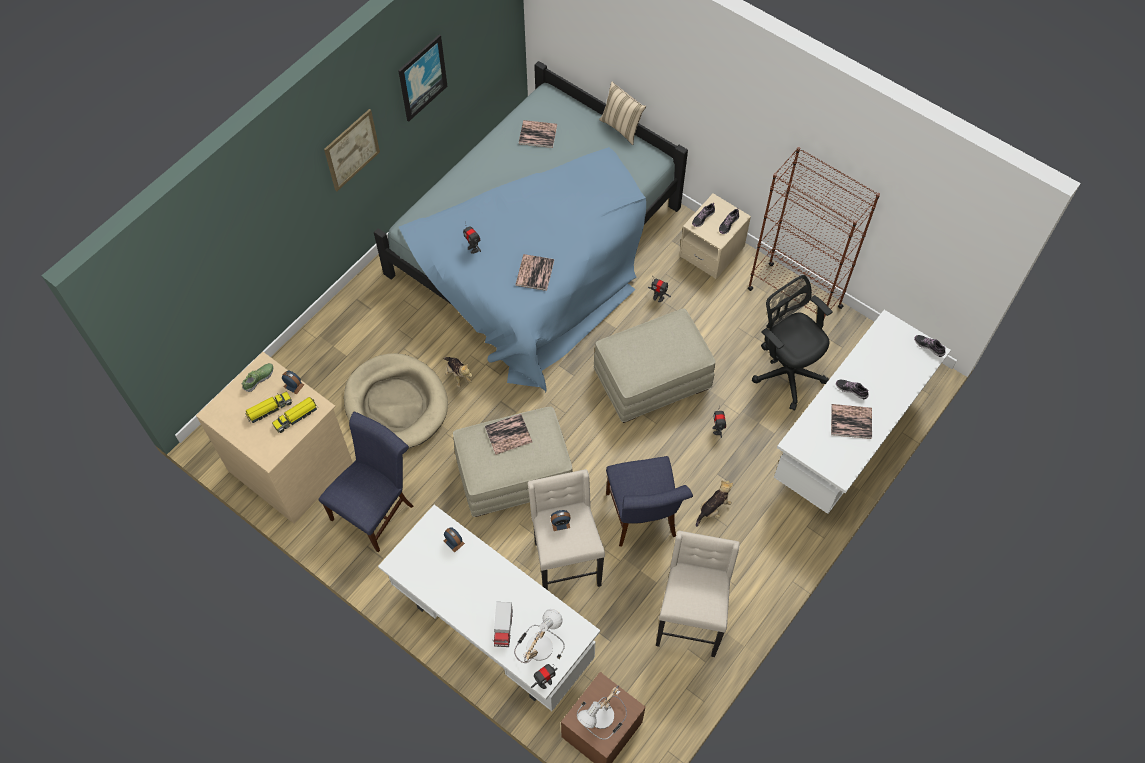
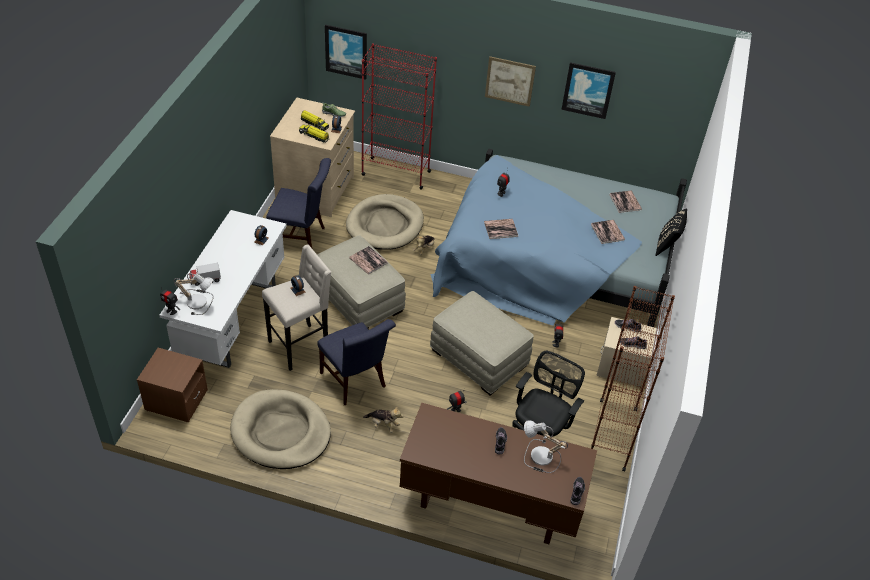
camera: 65 degrees right, 15 degrees down
(178, 314) = (346, 51): none -> picture
(302, 359) = (395, 173): none -> red bookcase
(602, 719) = (165, 369): table lamp -> table lamp (539, 457)
(622, 127) = (667, 246): beige pillow -> black pillow
(642, 519) = (355, 382): blue chair -> blue chair turned 90 degrees counterclockwise
(689, 620) = (281, 432): beige stool -> beige dog bed
(847, 442) = (489, 505): white desk -> brown desk
(851, 421) = (468, 448): book -> book (607, 232)

